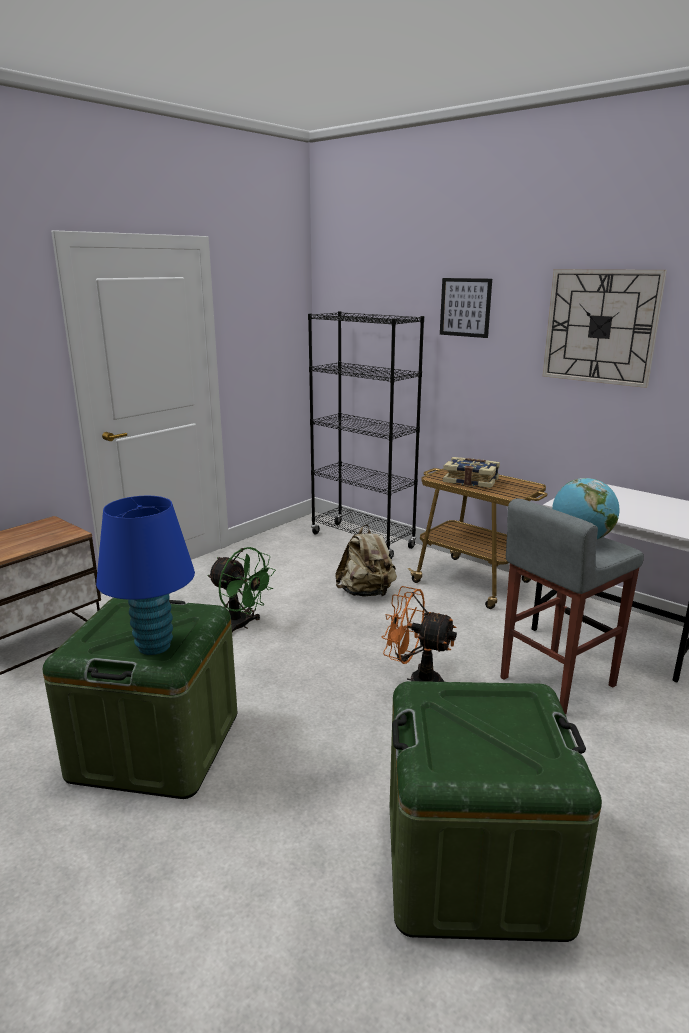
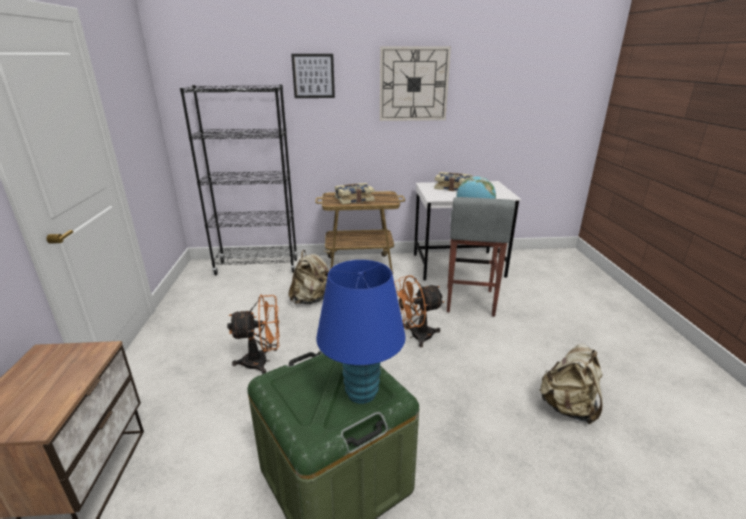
camera: 45 degrees left, 5 degrees up
(241, 626) = (262, 362): green fan -> orange fan
(474, 864) = (568, 407): green storage box -> beige backpack
(626, 499) = (453, 188): none -> book

